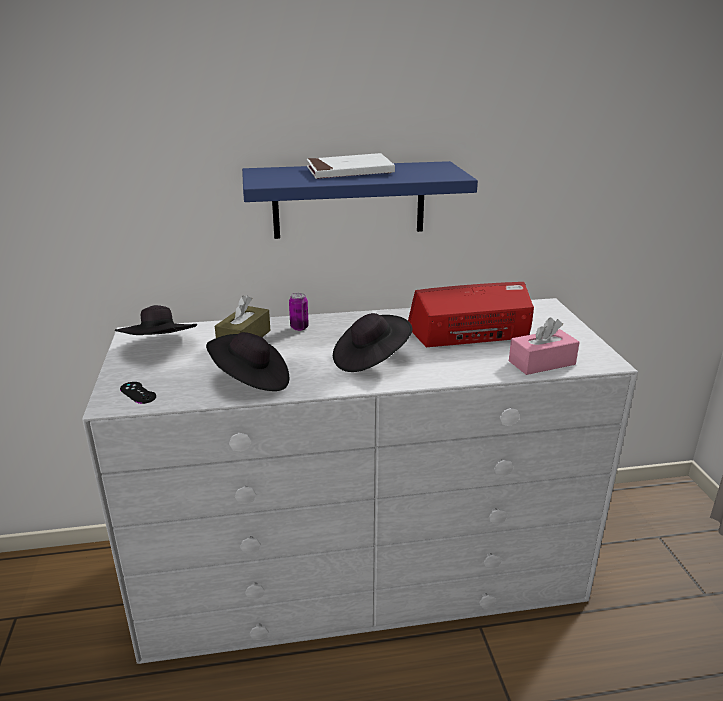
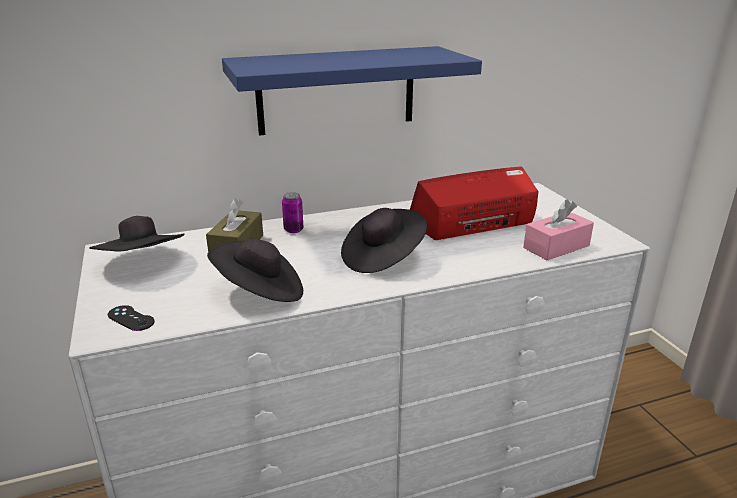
camera: 10 degrees left, 0 degrees up
(349, 171) = (343, 57): white book -> none

